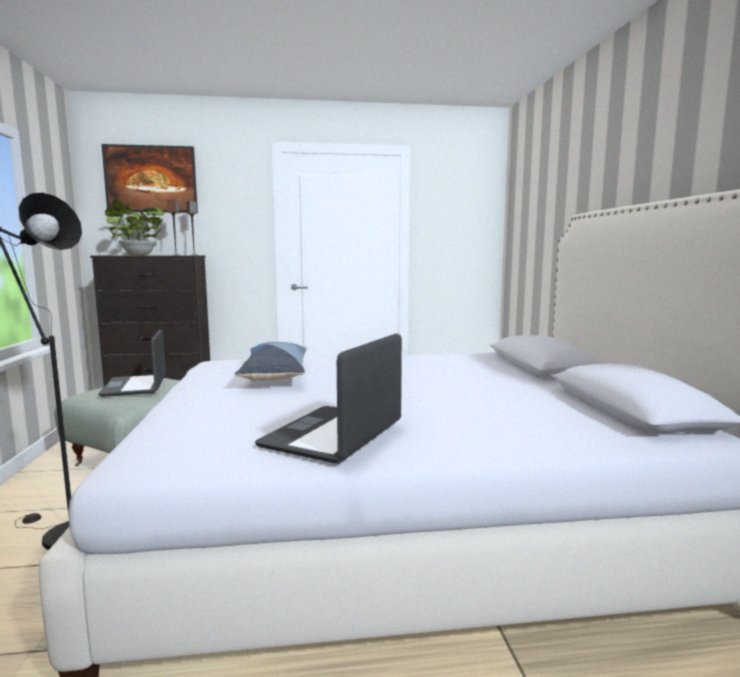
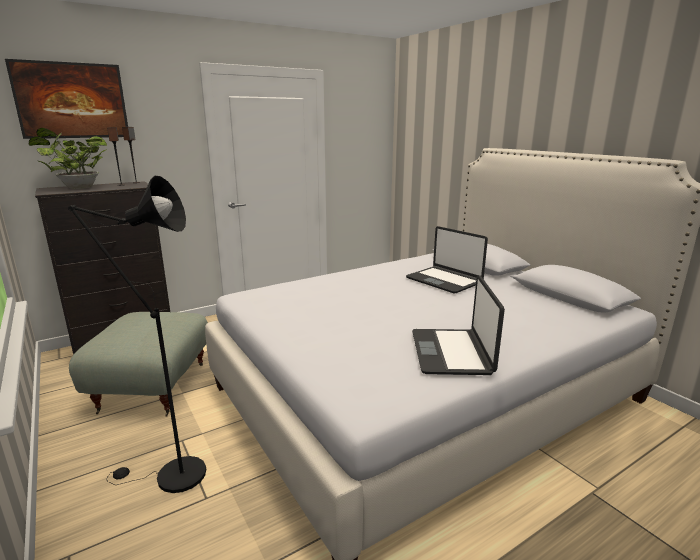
camera: 25 degrees left, 10 degrees up
(136, 386) = (141, 327): laptop -> laptop (444, 280)
(275, 374) = (319, 302): pillow -> none

